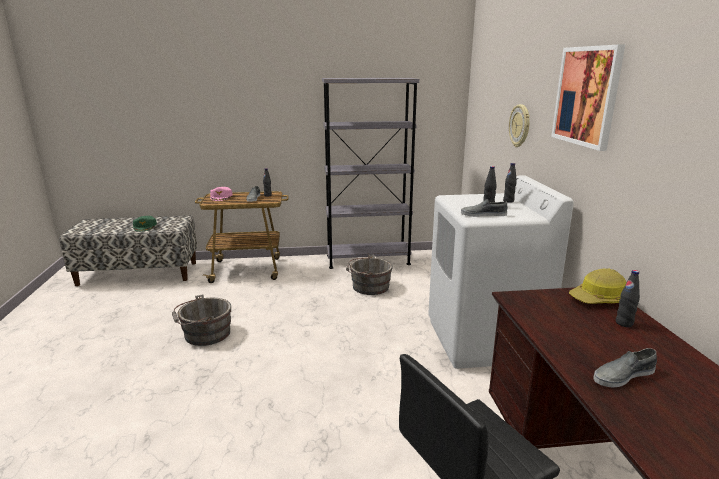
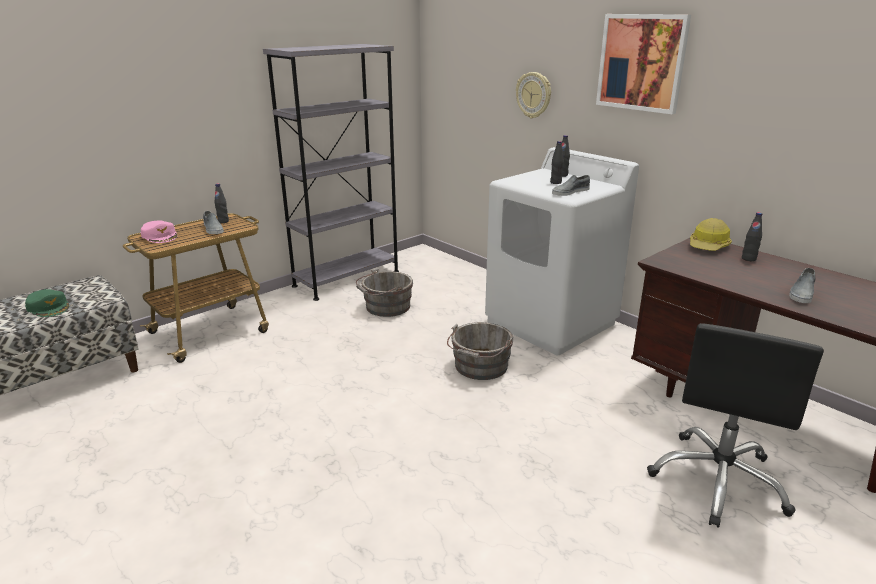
camera: 35 degrees left, 5 degrees up
(204, 334) = (265, 421): grey bucket -> grey bucket (480, 367)

